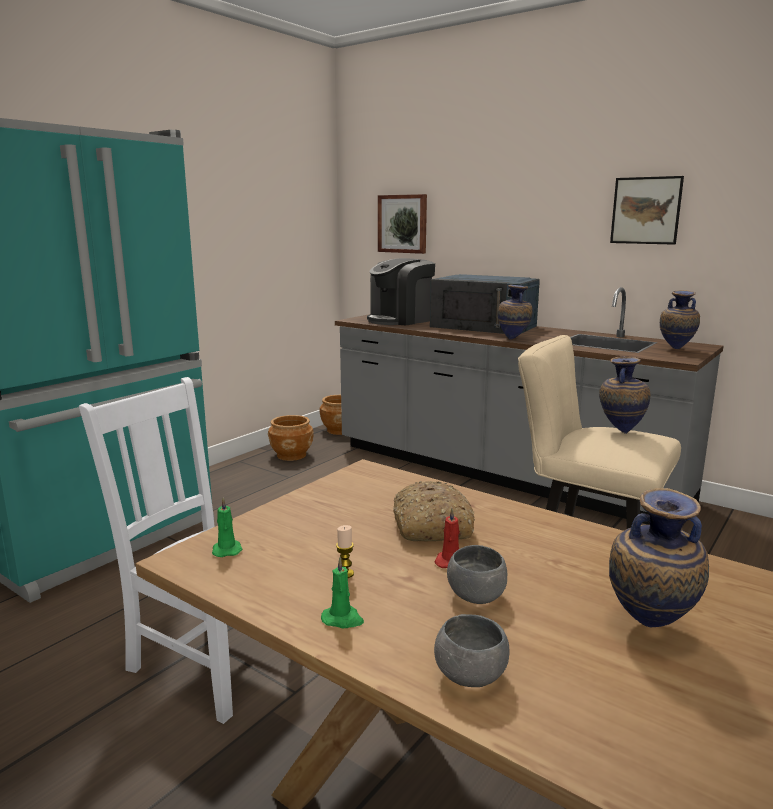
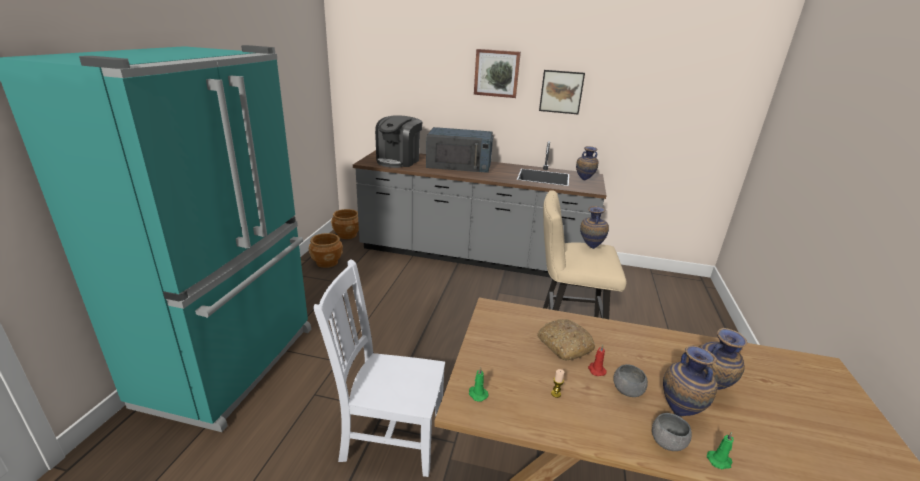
camera: 25 degrees left, 10 degrees up
(343, 619) = (584, 426): green candle -> green candle (719, 461)
(403, 224) = (387, 86): picture -> picture (496, 73)
(513, 339) = (490, 178): vase -> vase (680, 412)

